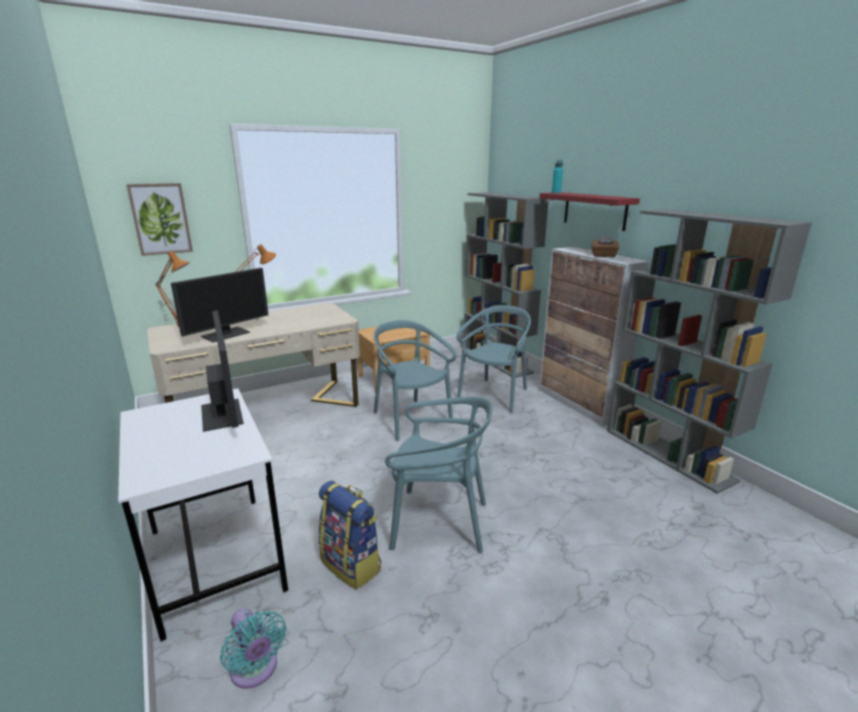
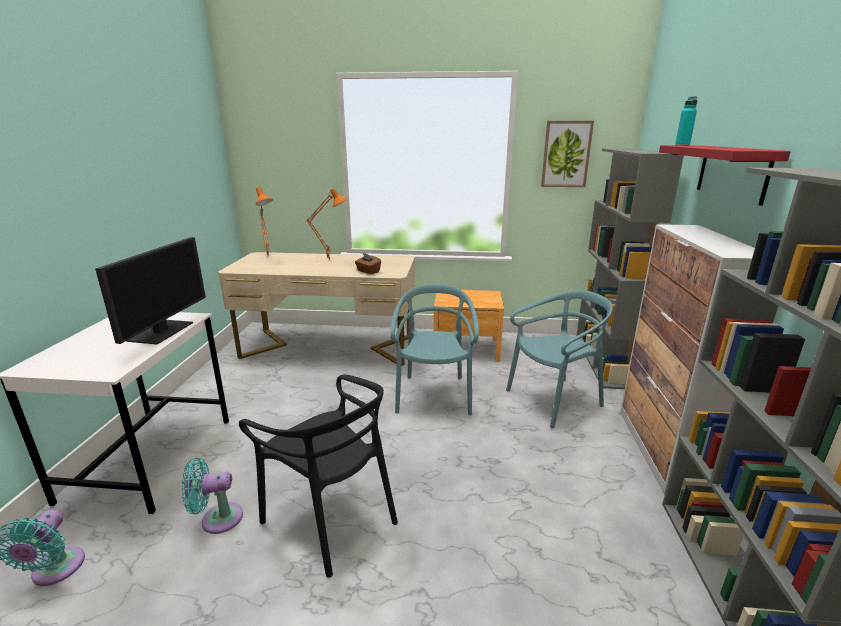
camera: 35 degrees right, 0 degrees up
(160, 219) = (275, 160): picture -> picture (566, 154)
(226, 334) = (287, 267): monitor -> none
(352, 565) = (217, 519): backpack -> turquoise fan
(439, 522) = (331, 518): turquoise chair -> black chair
(603, 256) = (714, 241): brown tissue box -> brown tissue box (368, 271)

